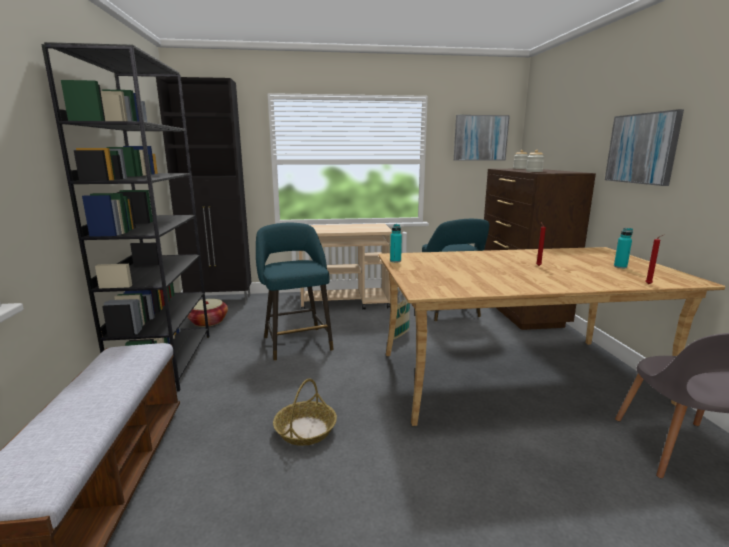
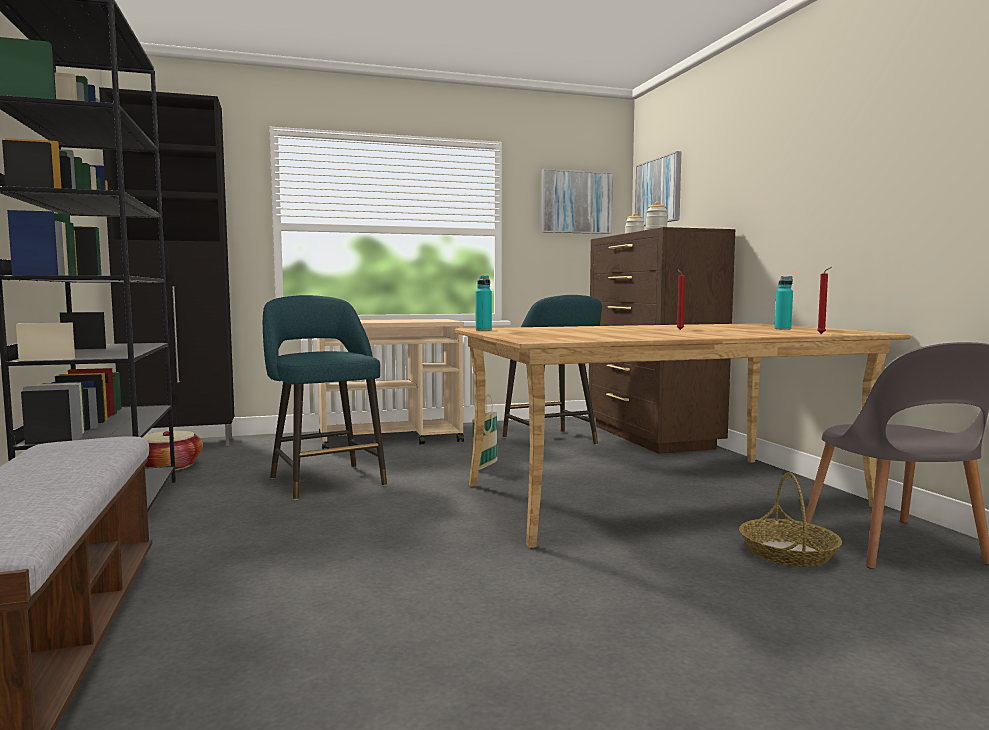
camera: 10 degrees left, 10 degrees down
(305, 430) = (367, 562): basket -> basket (787, 553)
(642, 148) = (789, 187): picture -> picture (658, 191)

